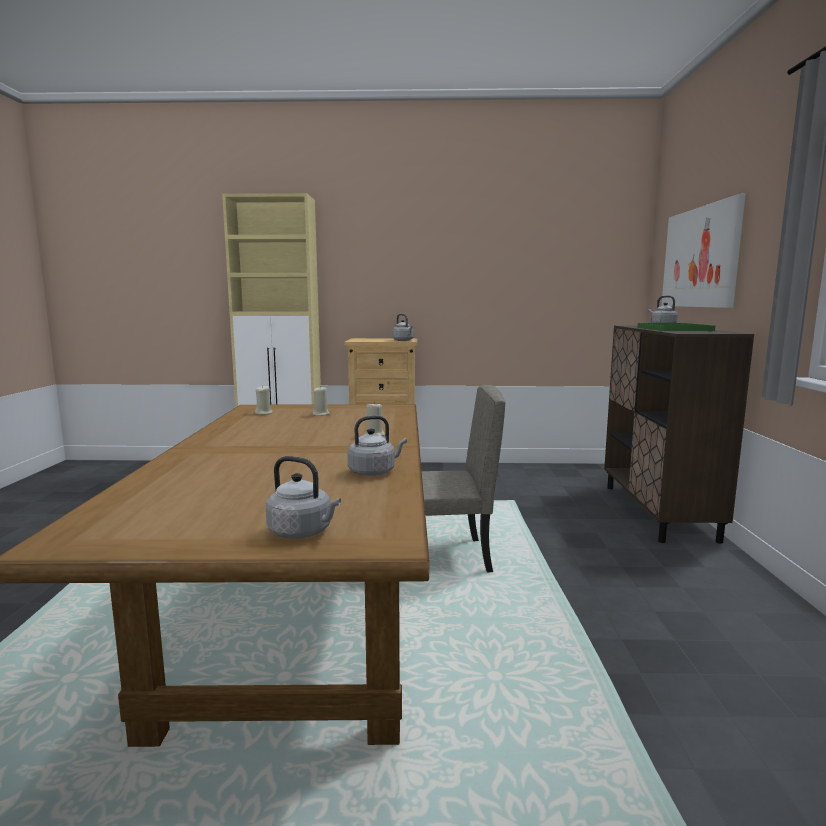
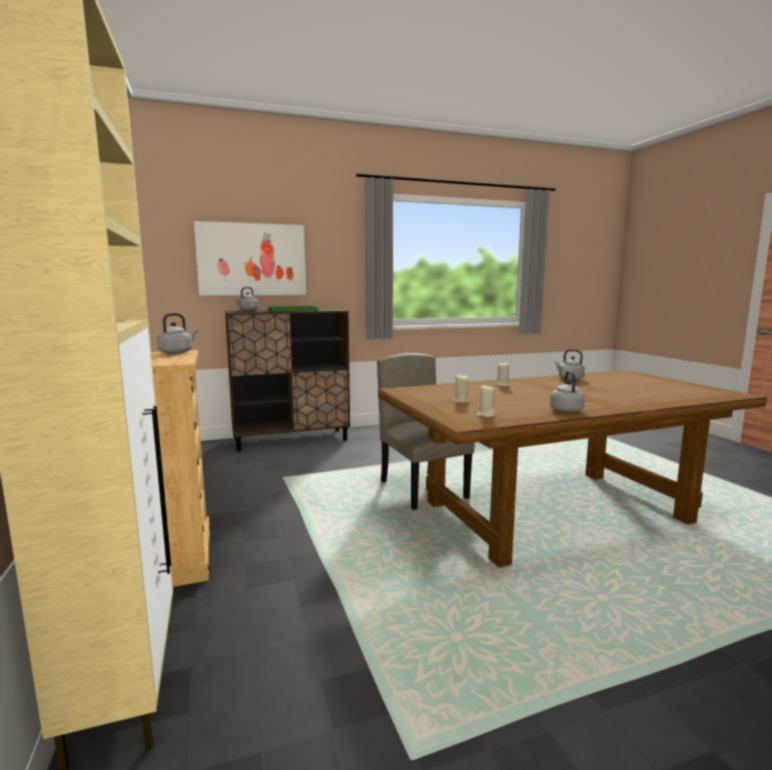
camera: 110 degrees left, 0 degrees up
(303, 532) = (646, 377): grey kettle -> grey kettle (565, 410)

